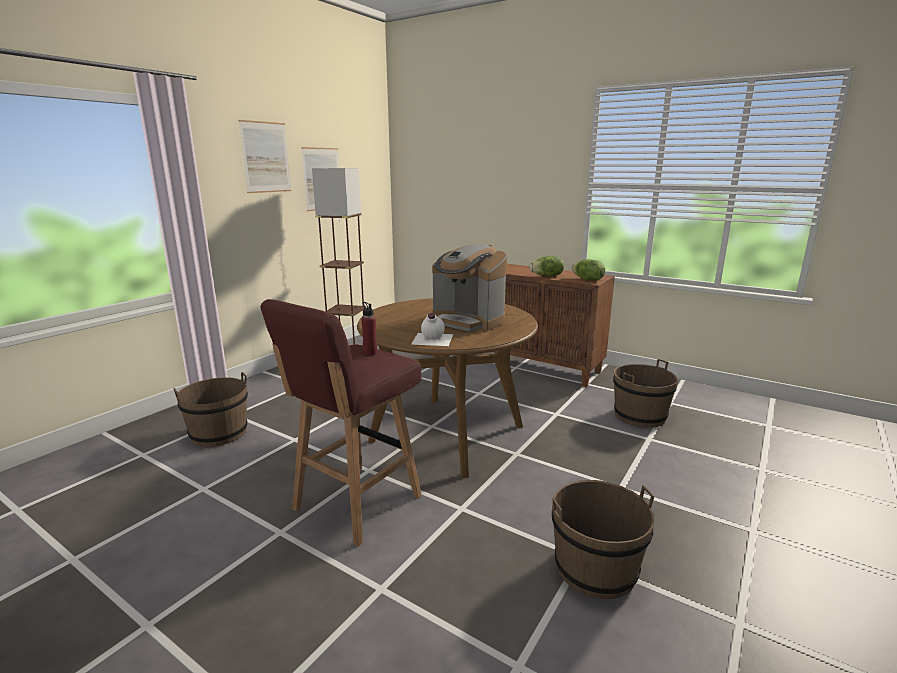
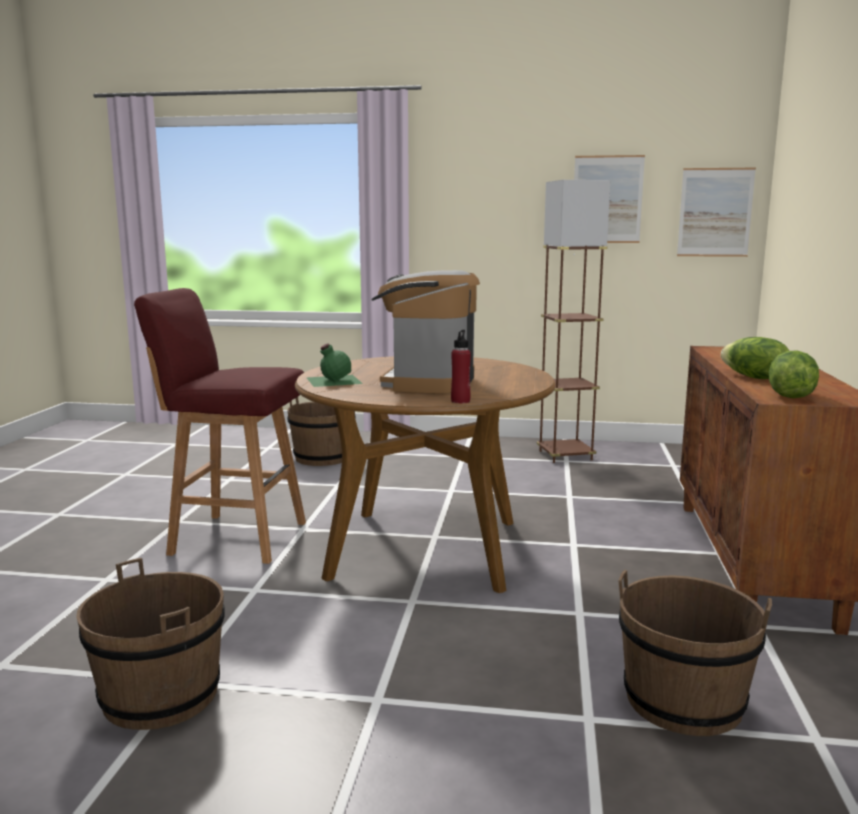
camera: 65 degrees right, 5 degrees down
(266, 157) = (515, 171): picture -> picture (715, 212)
(370, 353) = (261, 371): red bottle -> red bottle (460, 401)
(431, 339) = (333, 380): white bottle -> green bottle

